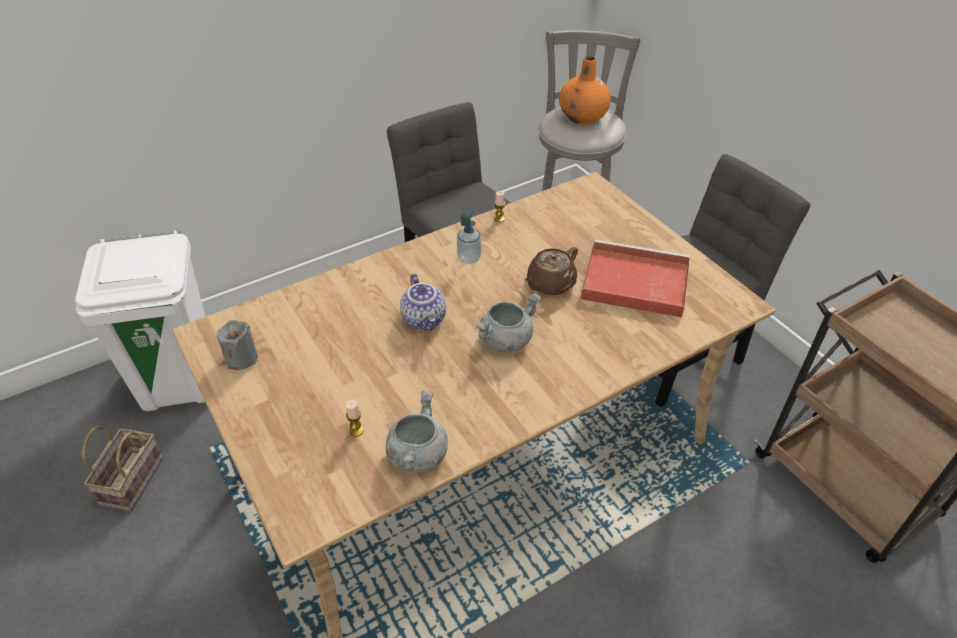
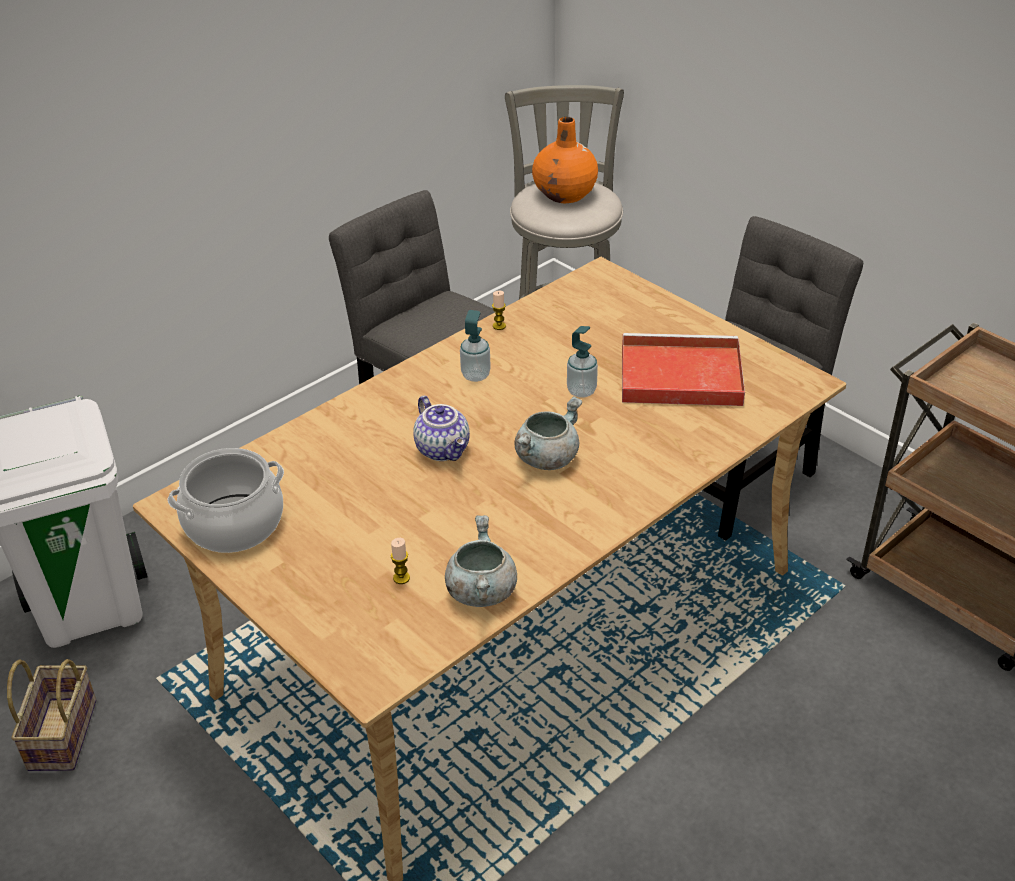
camera: 10 degrees left, 5 degrees down
(241, 358) = (234, 523): grey candle -> cooking pot
(550, 284) = (581, 391): brown teapot -> soap dispenser

